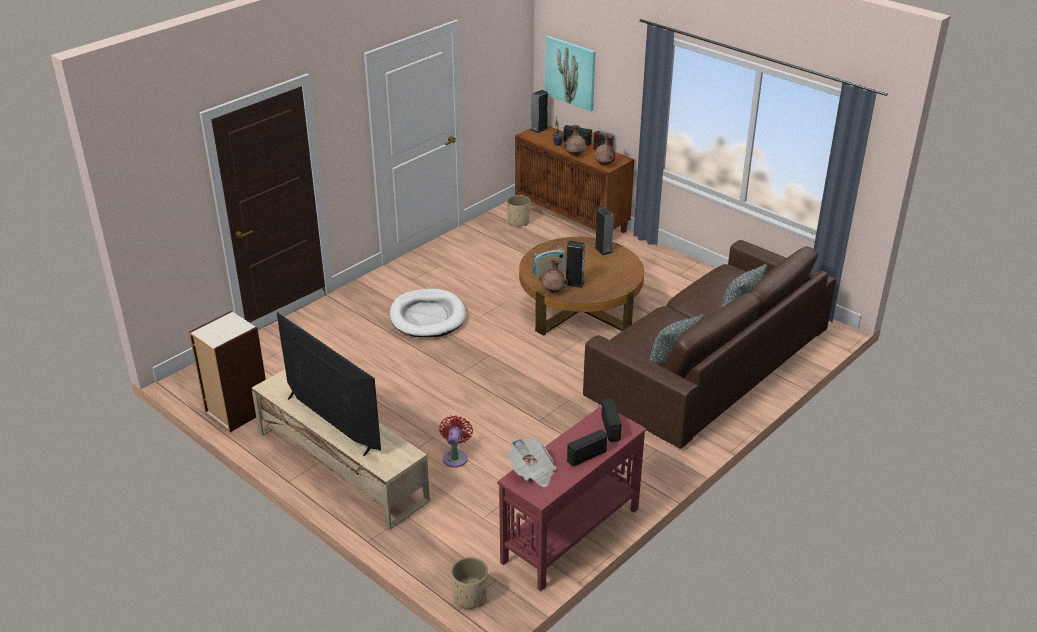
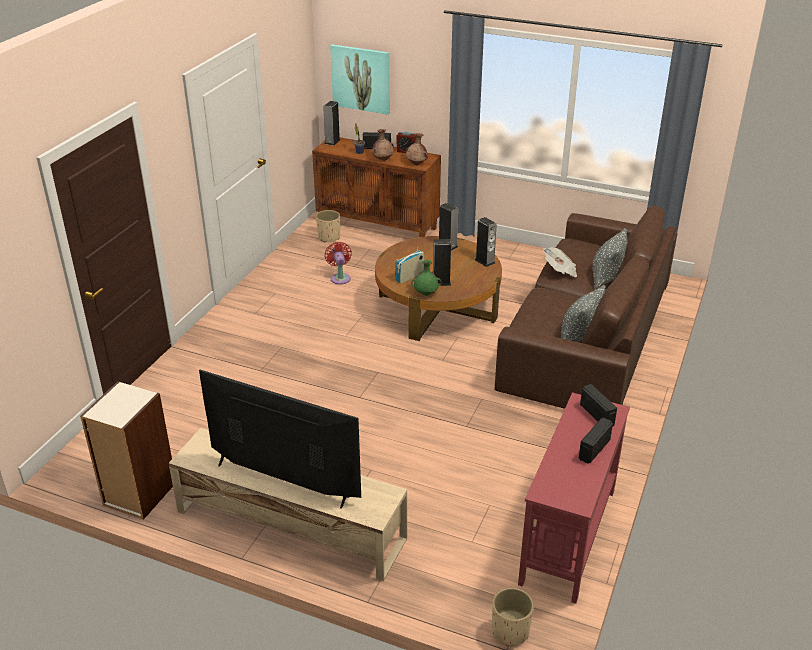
camera: 20 degrees left, 0 degrees up
(427, 317) = (292, 347): white dog bed -> none
(455, 457) = (406, 484): red fan -> red fan (340, 277)
(532, 472) = (553, 479): newspaper -> newspaper (560, 270)
(553, 291) = (426, 294): brown vase -> green vase
(629, 271) = (485, 261): none -> speaker

